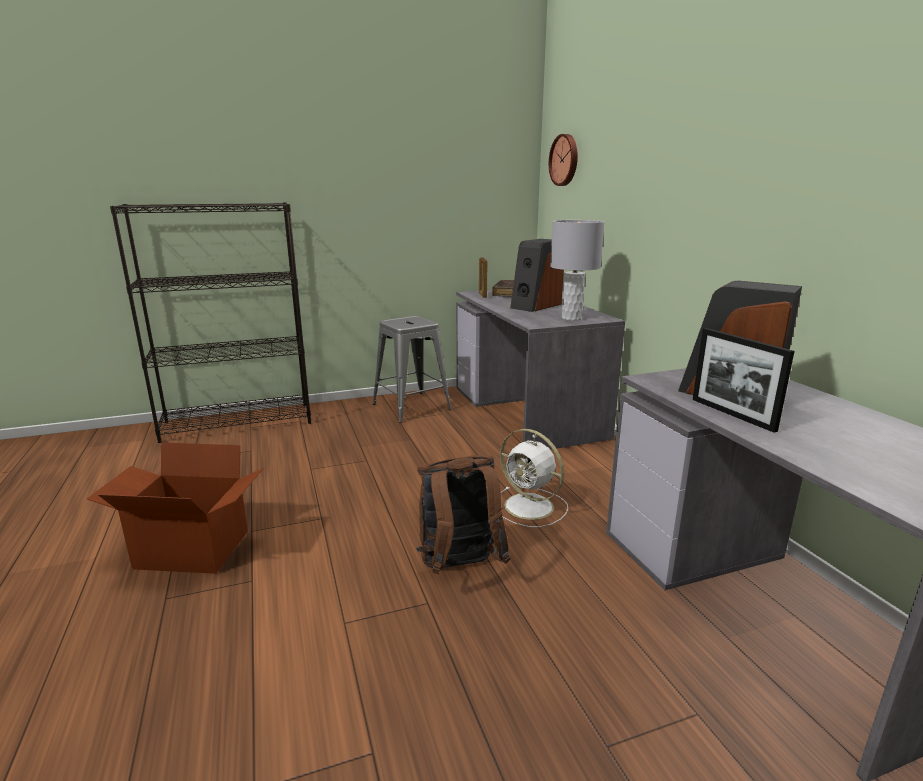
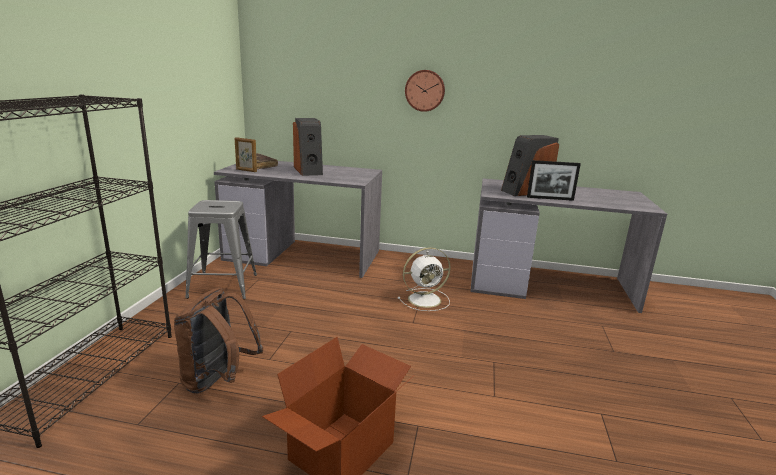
camera: 60 degrees left, 0 degrees up
(459, 567) = (467, 341): brown backpack -> brown backpack (218, 381)
(565, 160) = (283, 54): wall clock -> wall clock (425, 90)
(572, 318) = (357, 174): grey table lamp -> none

